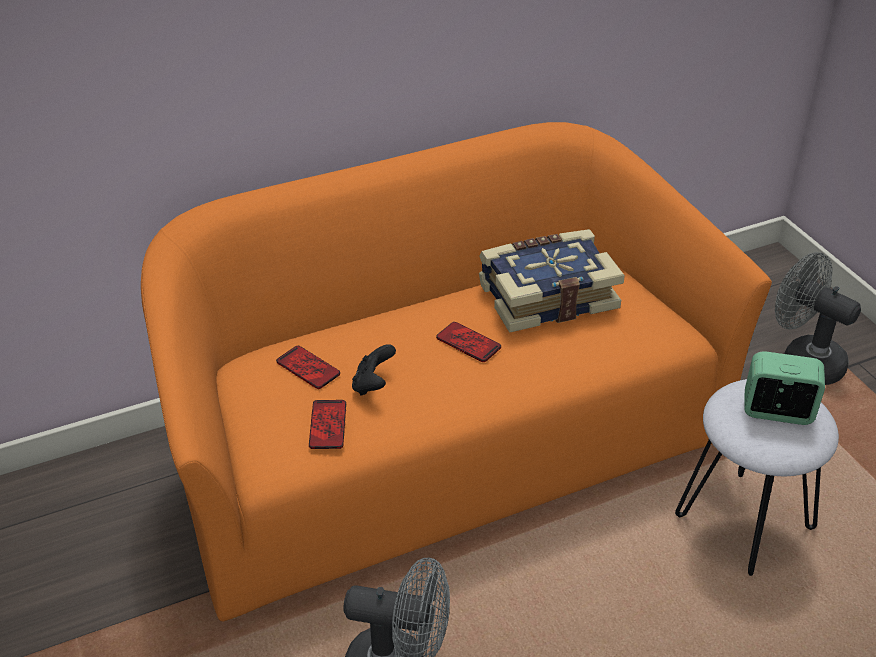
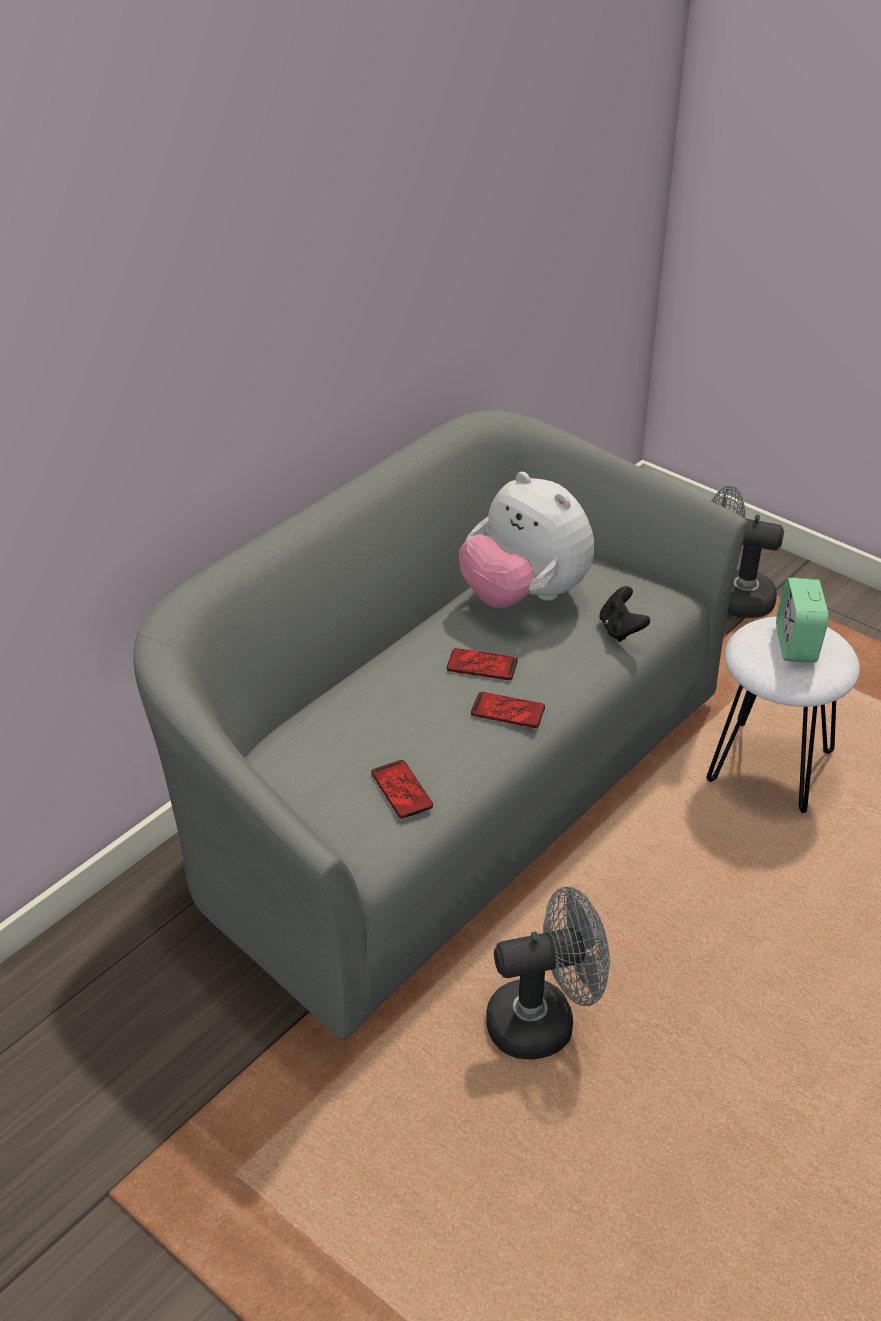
camera: 25 degrees left, 0 degrees up
(308, 368) = (339, 740): phone -> phone (507, 711)
(373, 384) = (418, 736): black game controller -> black game controller (621, 630)
(439, 447) = (442, 792): orange sofa -> grey sofa
(546, 295) = (524, 596): book -> plush toy
(777, 412) = (796, 645): alarm clock -> alarm clock turned 75 degrees counterclockwise

